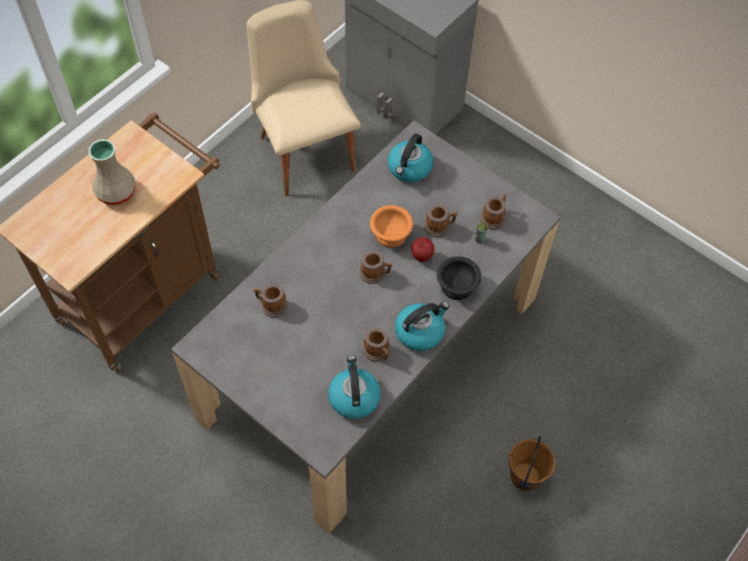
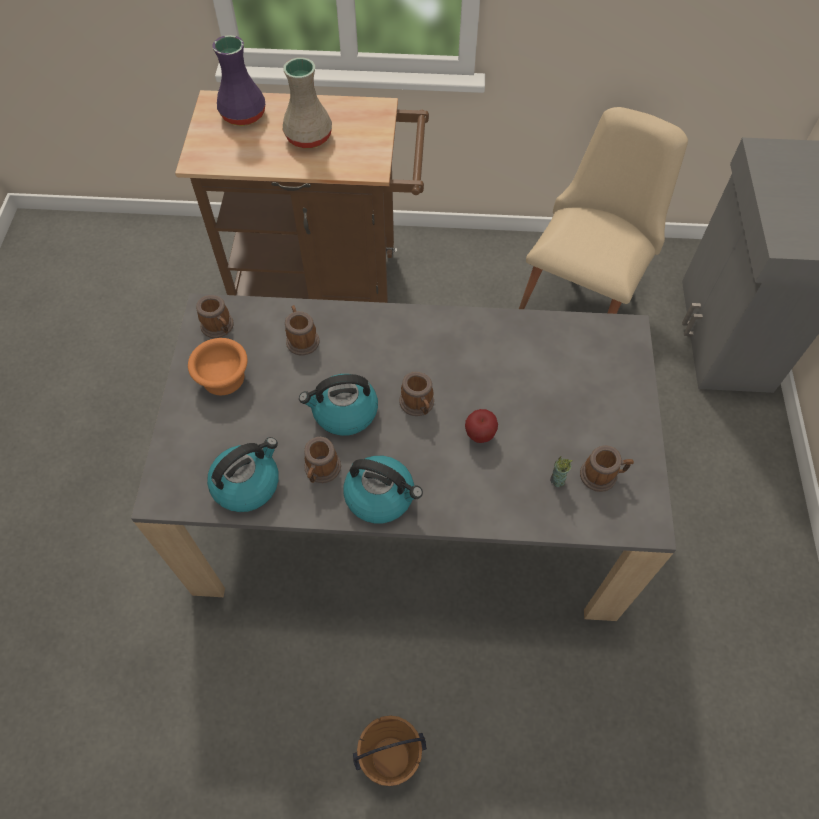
camera: 55 degrees right, 0 degrees up
(53, 217) = (243, 116): none -> purple vase
(392, 235) = (481, 389): orange bowl -> orange bowl (223, 379)
(409, 168) = (582, 351): kettle -> kettle (344, 412)
(439, 226) = (535, 427): mug -> mug (219, 328)
(457, 287) = (471, 497): black bowl -> none

